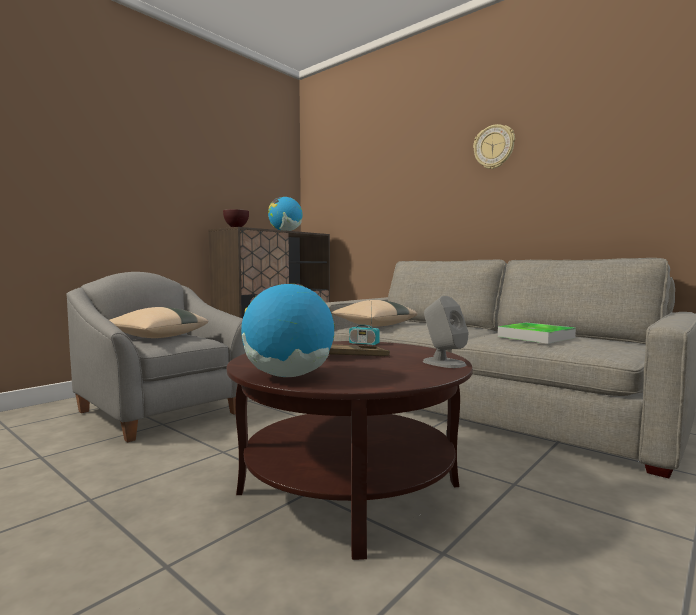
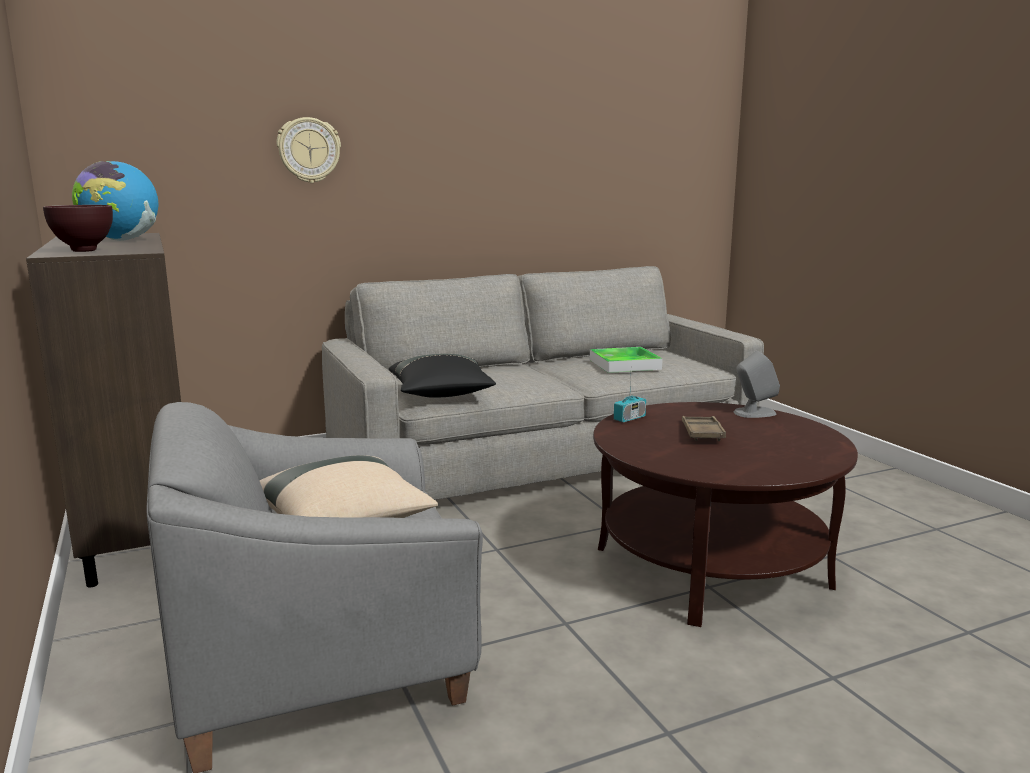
camera: 65 degrees left, 10 degrees up
(289, 376) = (791, 465): globe -> none
(373, 326) = (441, 394): beige pillow -> black pillow
(494, 147) = (470, 117): wall clock -> wall clock (309, 150)

